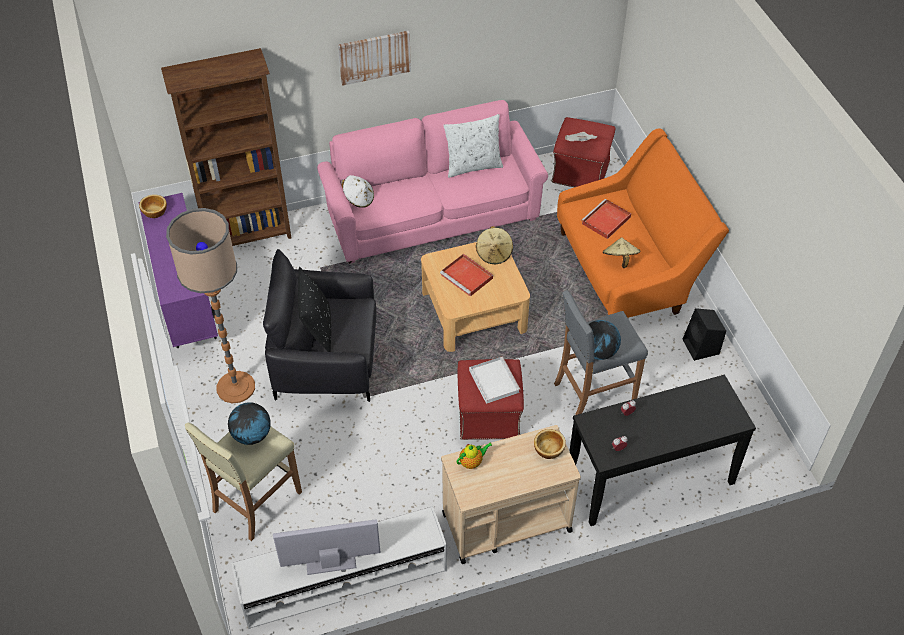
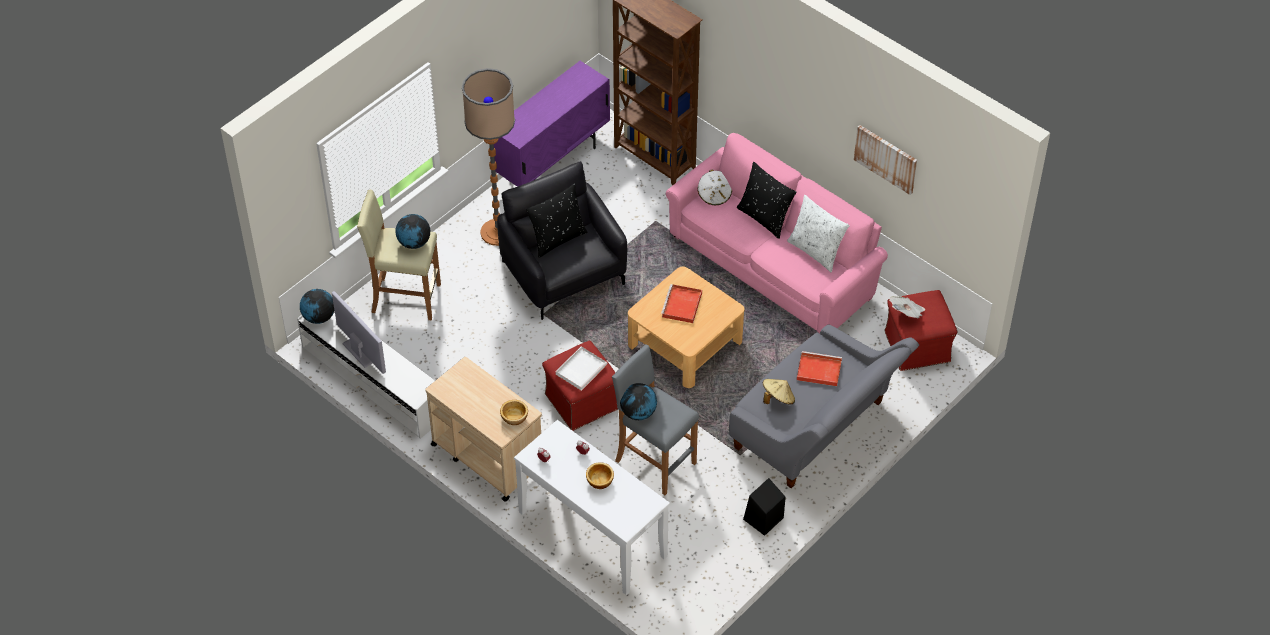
camera: 60 degrees right, 0 degrees up
(154, 212) = (576, 74): bowl -> bowl (599, 480)
(254, 581) = (319, 317): none -> globe
(374, 57) = (786, 96): picture -> picture (886, 158)
(411, 180) = (764, 218): none -> black pillow
(472, 462) = (471, 376): teapot -> none
(494, 253) = (722, 312): beige hat -> none
(627, 269) = (816, 430): orange sofa -> grey sofa
(650, 478) = (592, 534): black console table -> white console table

